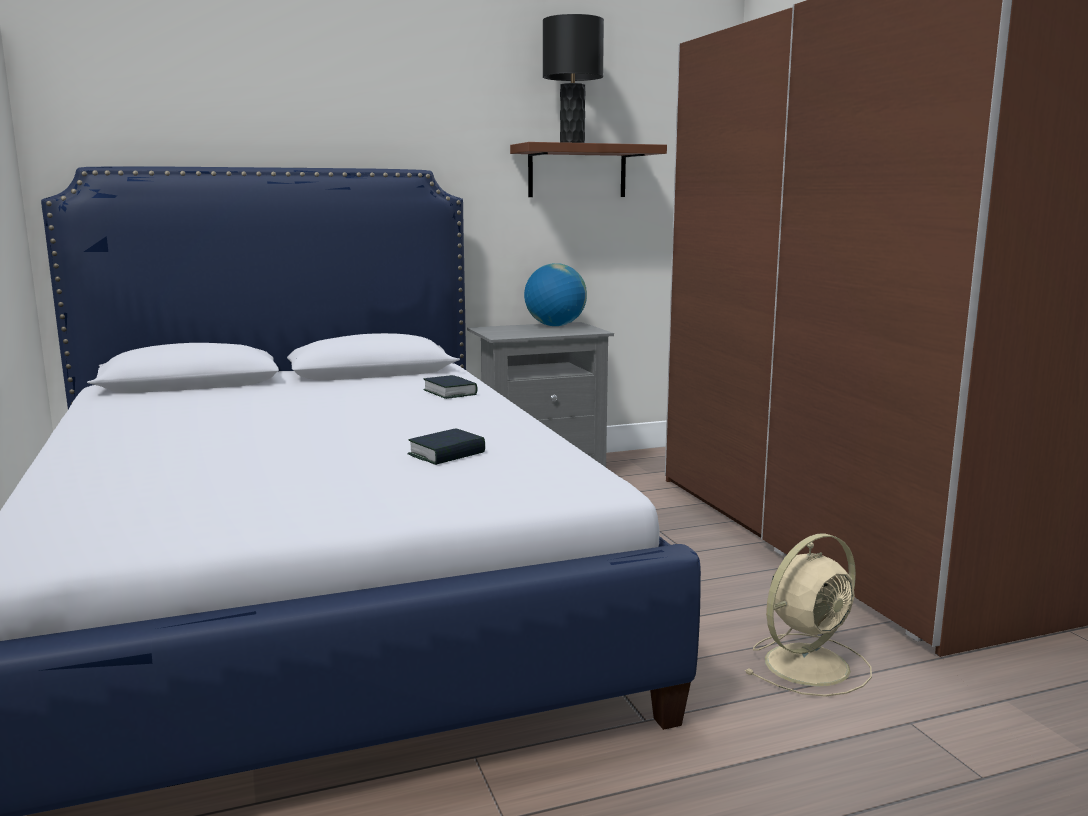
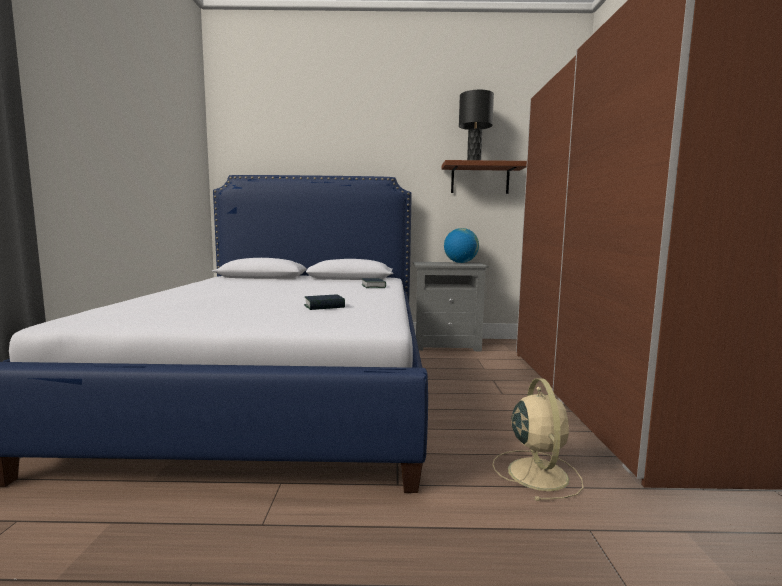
camera: 20 degrees right, 5 degrees down
(809, 664) = (536, 472): beige fan -> beige fan turned 75 degrees counterclockwise

